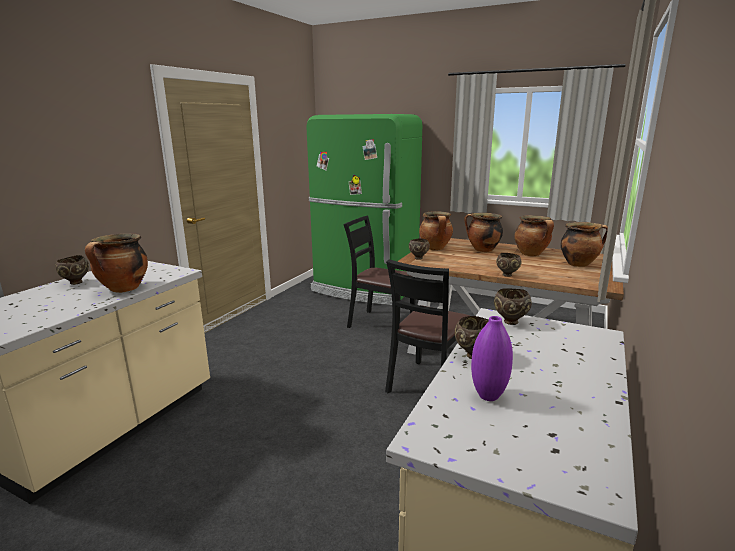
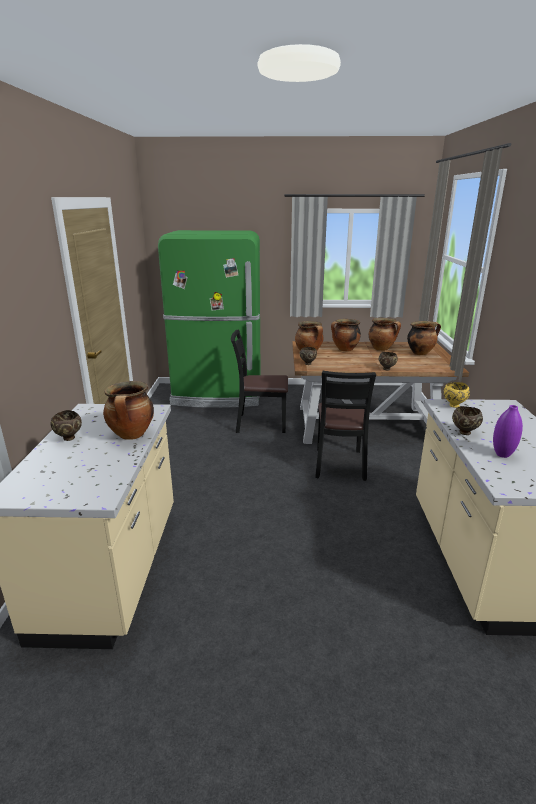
camera: 25 degrees left, 5 degrees up
(510, 322) = (453, 406): brown bowl -> yellow bowl

